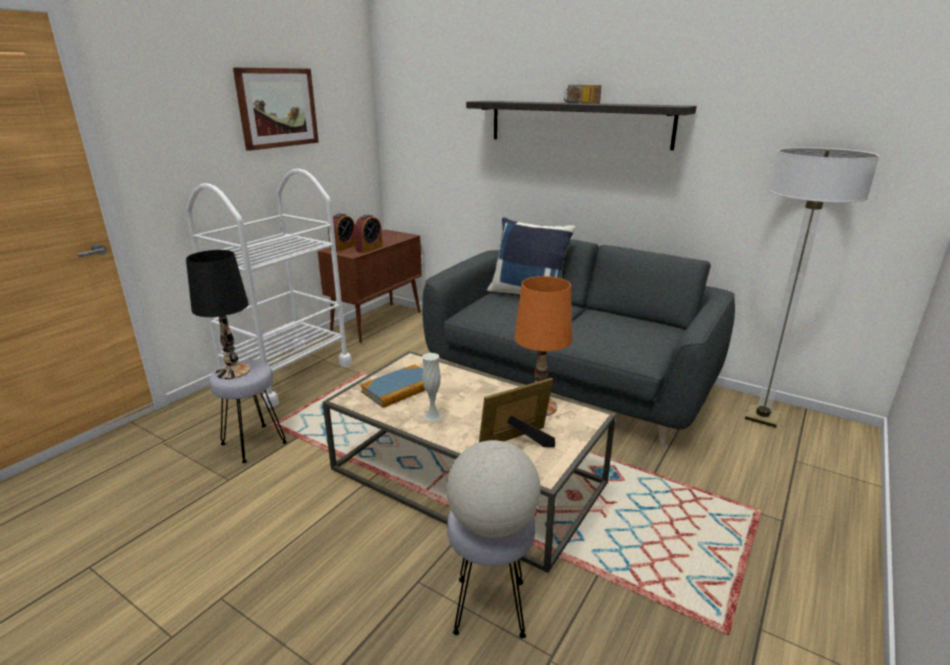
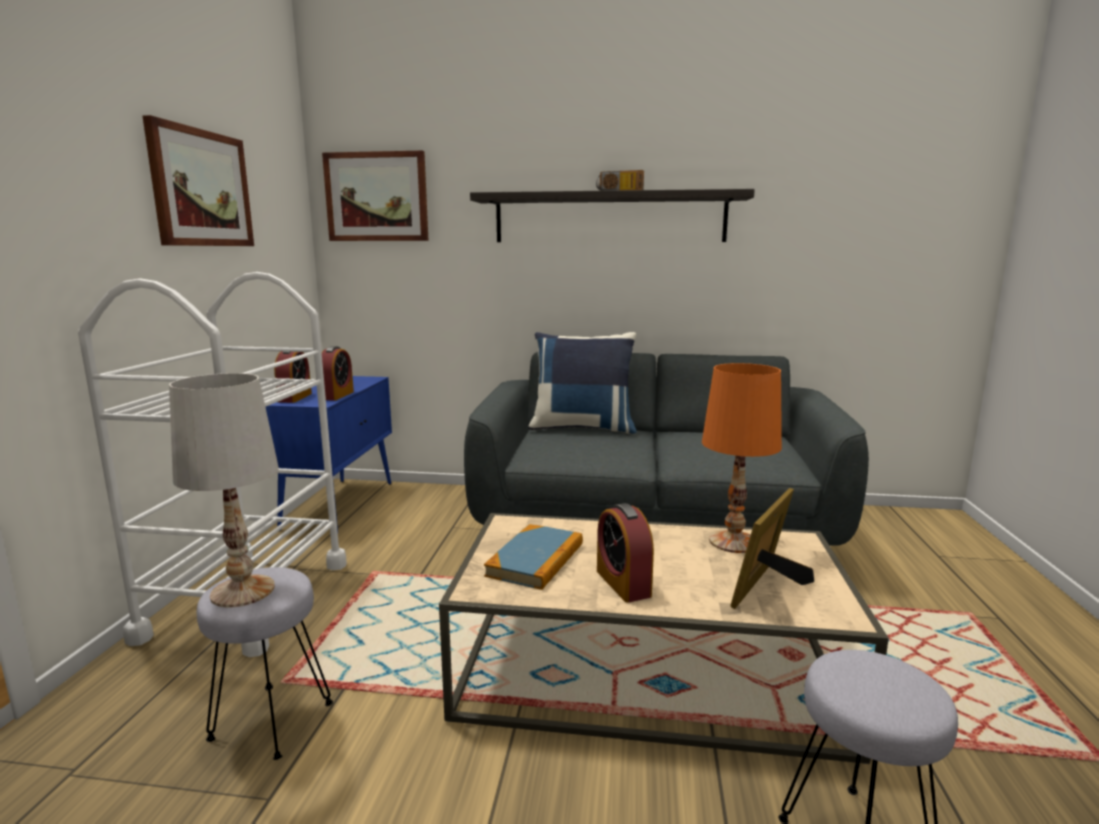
camera: 25 degrees left, 10 degrees down
(232, 371) = (241, 591): black table lamp -> white table lamp
(377, 322) = (340, 504): brown cabinet -> blue cabinet
(415, 99) = (377, 197): none -> picture
(432, 416) = (623, 583): white vase -> alarm clock
(492, 524) = (899, 696): globe -> none
(762, 417) = (865, 522): floor lamp -> none

